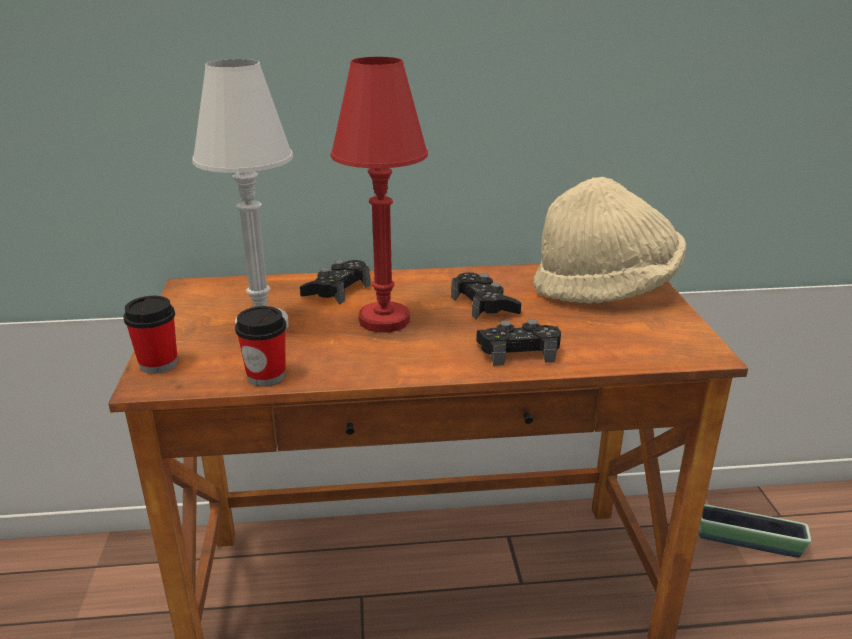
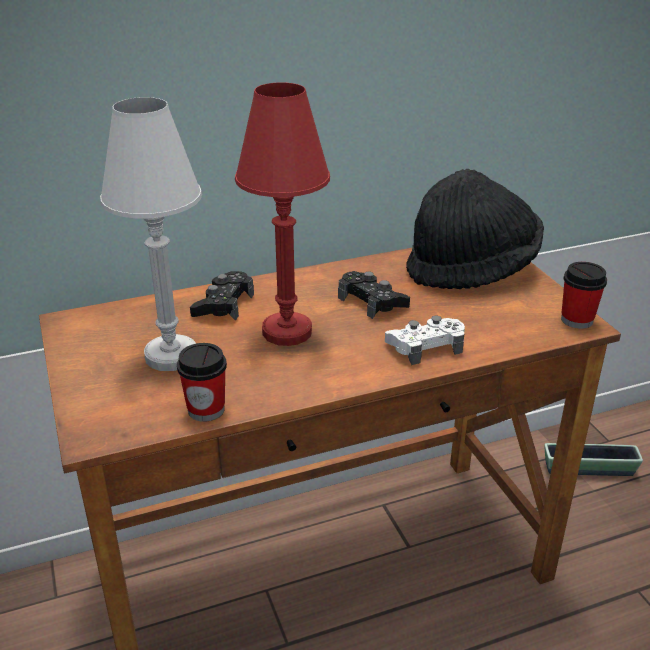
camera: 15 degrees left, 5 degrees up
(158, 364) = (89, 414): cup -> cup (577, 320)
(518, 351) = (425, 346): black game controller -> white game controller
(605, 289) = (471, 270): beige hat -> black hat

